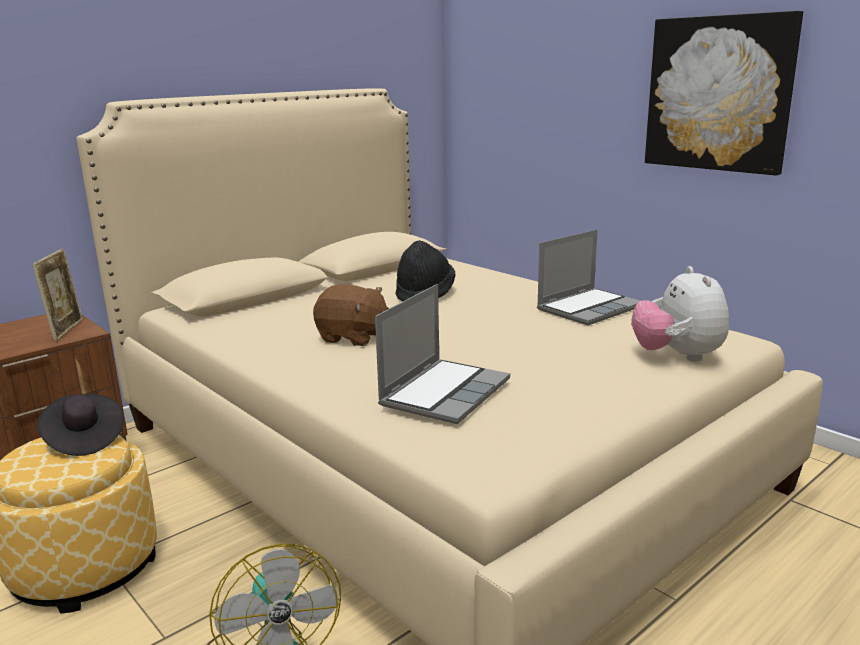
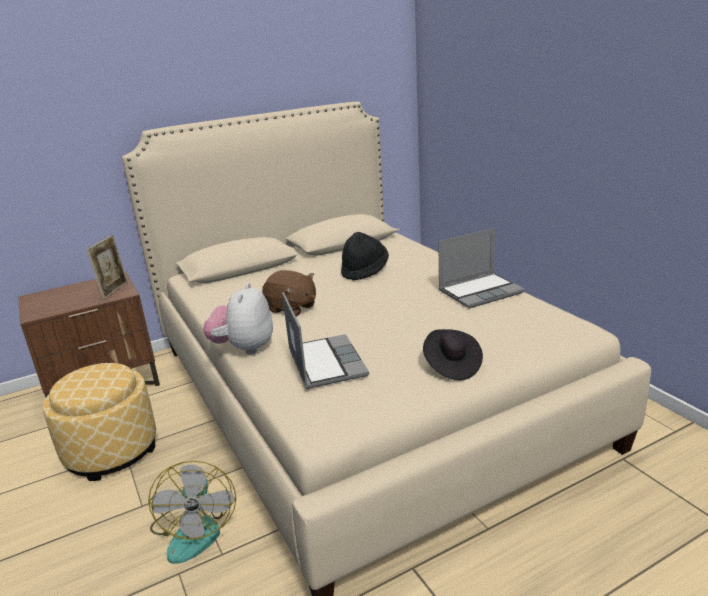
camera: 15 degrees right, 5 degrees up
(83, 440) = (107, 371): black hat -> black hat (451, 366)
(444, 392) = (325, 363): laptop -> laptop turned 60 degrees counterclockwise
(677, 356) = (519, 343): plush toy -> plush toy (244, 348)
(718, 94) = (605, 116): picture -> none

